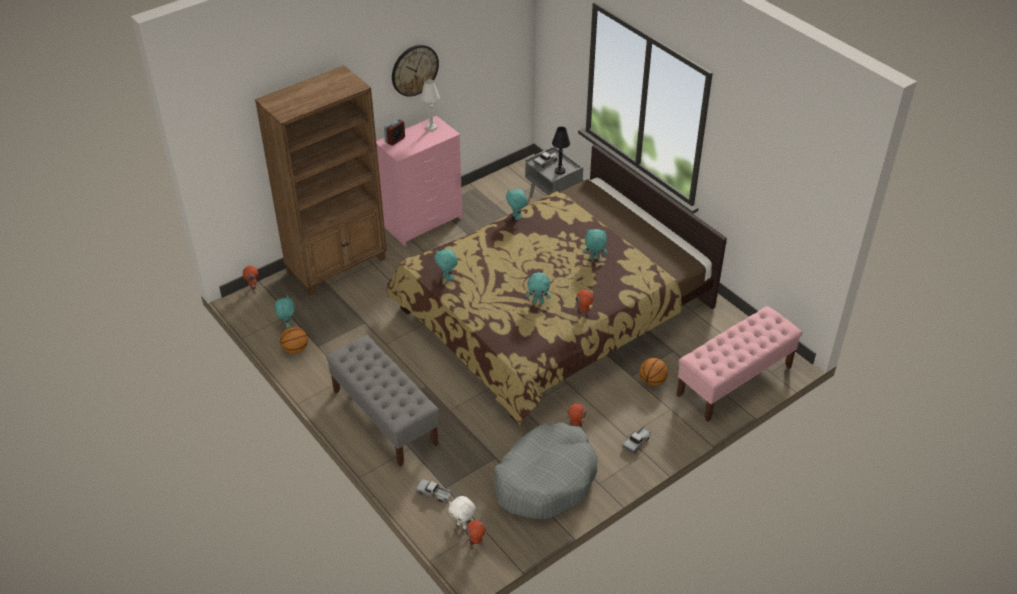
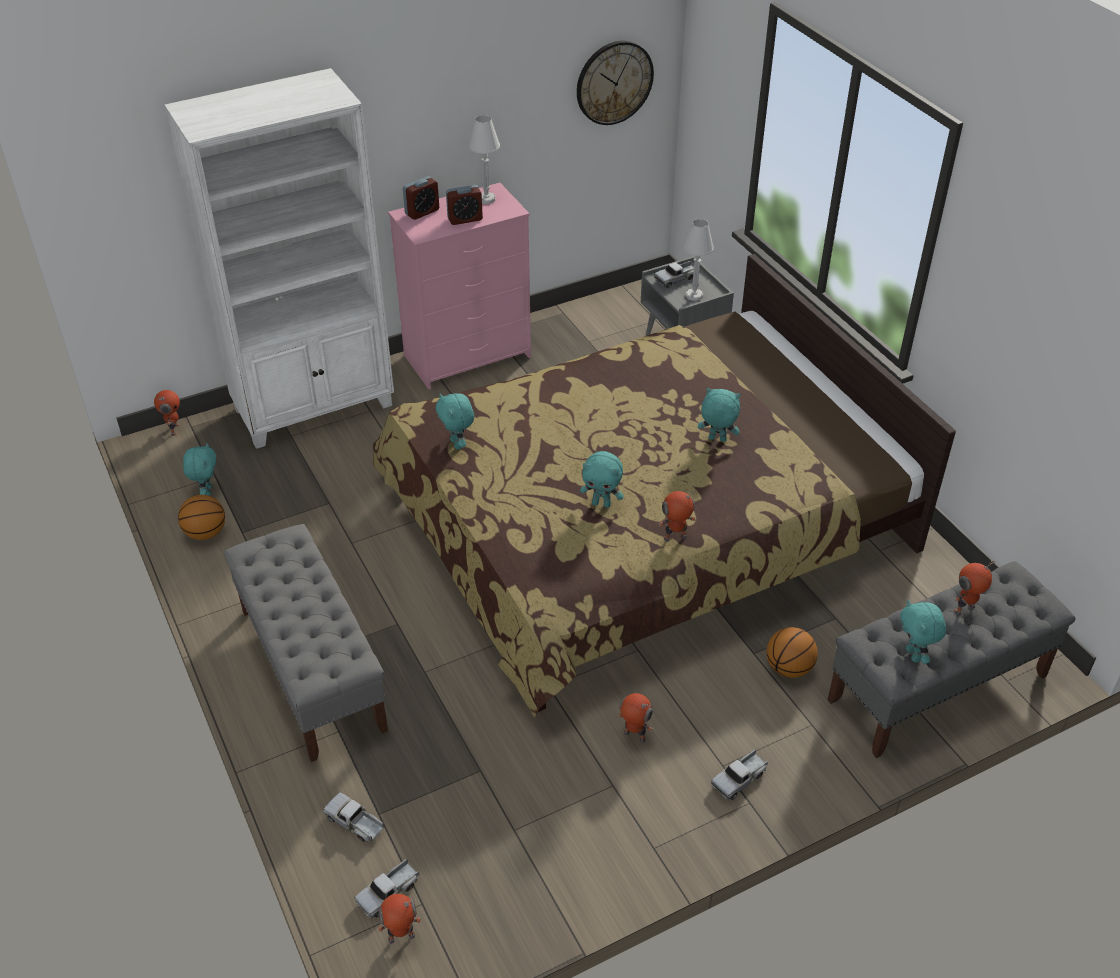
camera: 10 degrees right, 0 degrees up
(337, 265) = (315, 407): brown bookcase -> white bookcase
(414, 70) = (463, 98): wall clock -> wall clock (614, 82)
(422, 142) = (465, 219): none -> alarm clock
(463, 525) = (388, 893): white plush toy -> toy truck
(516, 217) = (601, 358): turquoise plush toy -> turquoise plush toy (914, 655)
(545, 480) = (558, 826): grey dog bed -> none
(560, 171) = (694, 295): black table lamp -> white table lamp
(734, 381) = (937, 688): pink bench -> grey bench
(744, 335) = (965, 610): none -> toy robot

